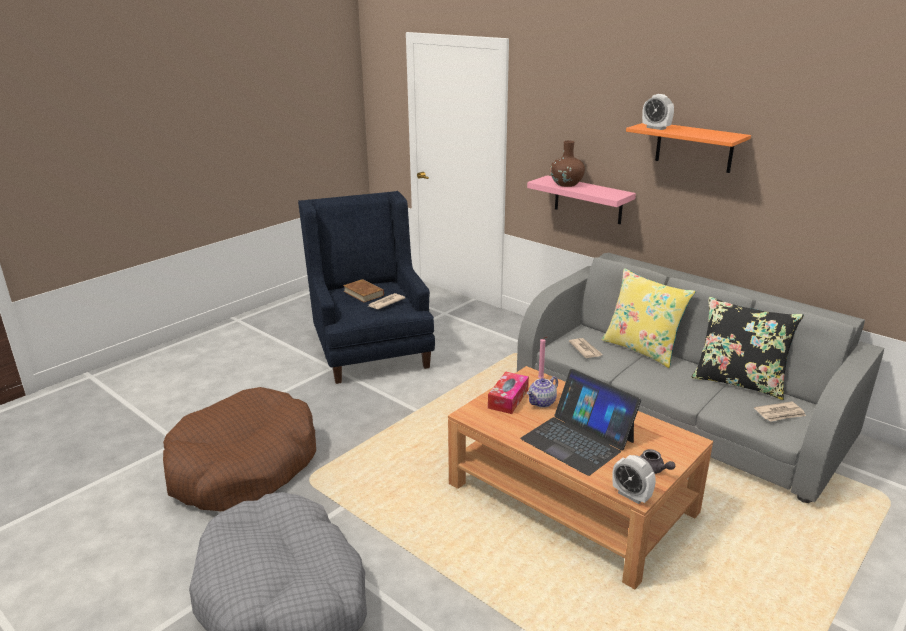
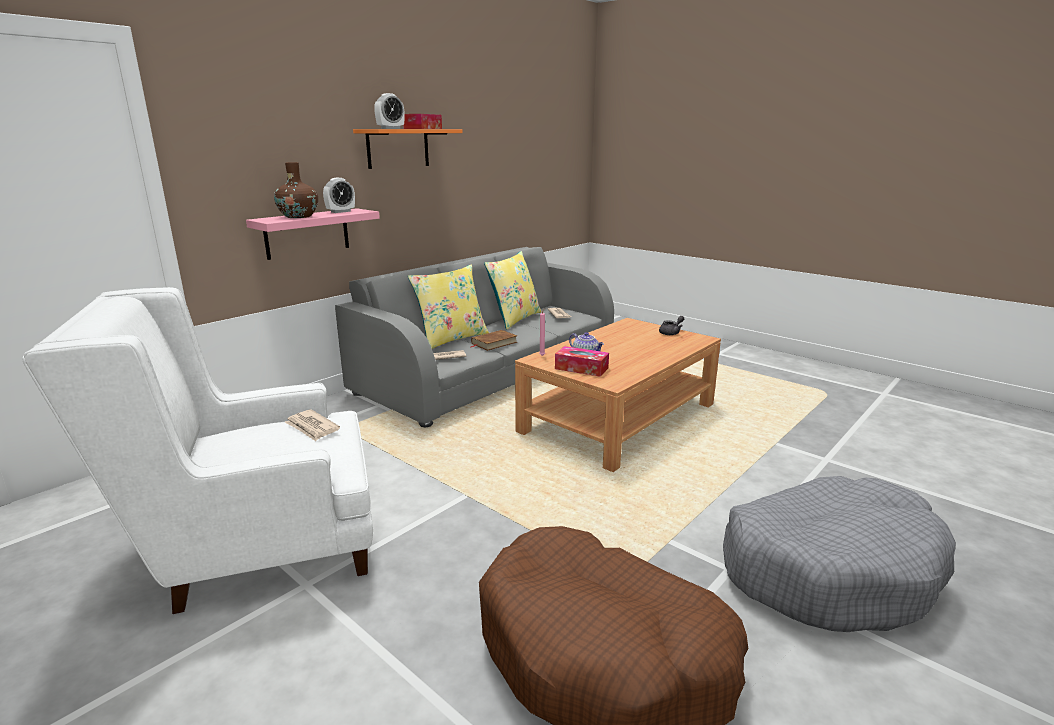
camera: 90 degrees left, 5 degrees down
(363, 293) = (256, 446): brown book -> brown book (494, 343)
(370, 348) = (256, 545): blue armchair -> white armchair
(578, 440) = (641, 349): laptop -> none
(631, 495) = (705, 340): alarm clock -> alarm clock (340, 212)
(704, 133) = (423, 128): none -> tissue box
(738, 382) = (514, 319): black pillow -> yellow pillow

